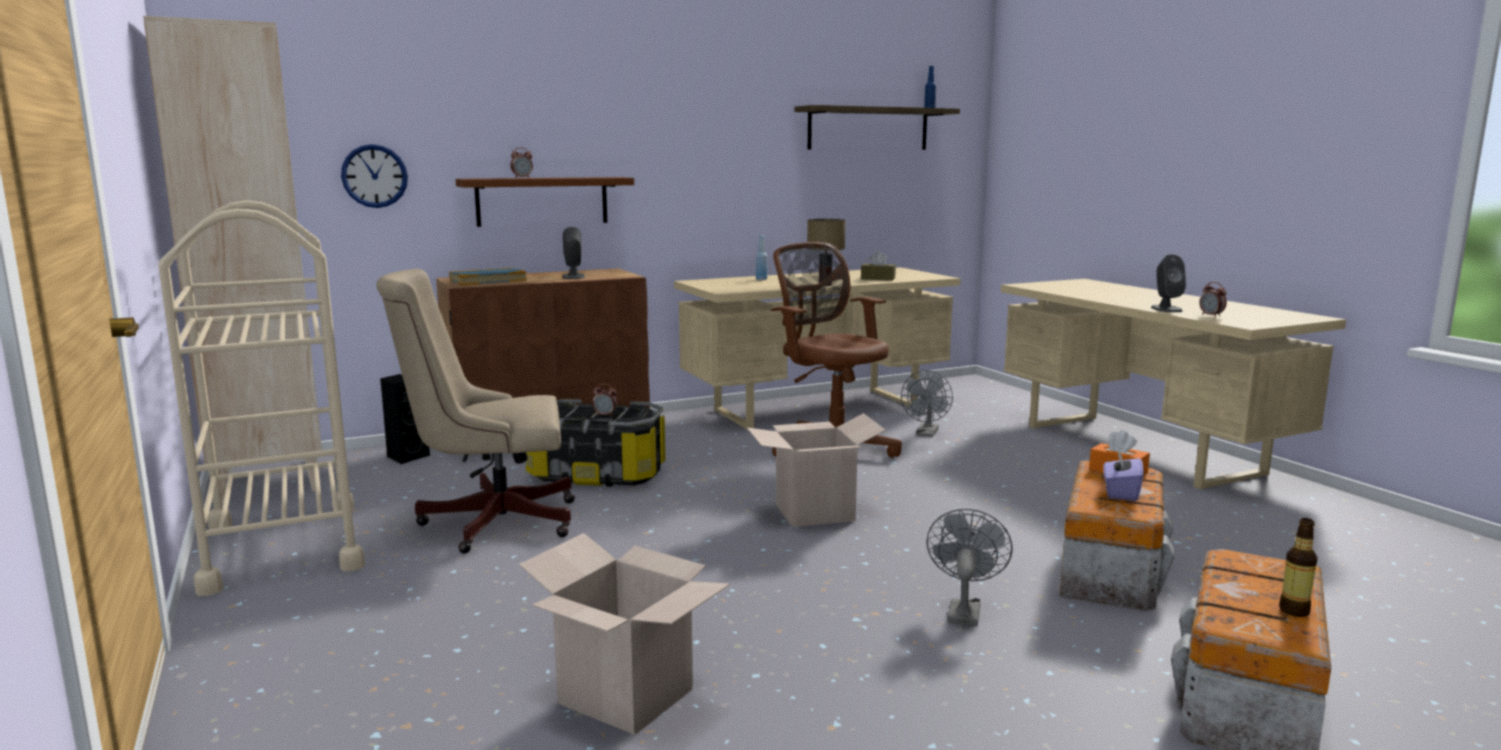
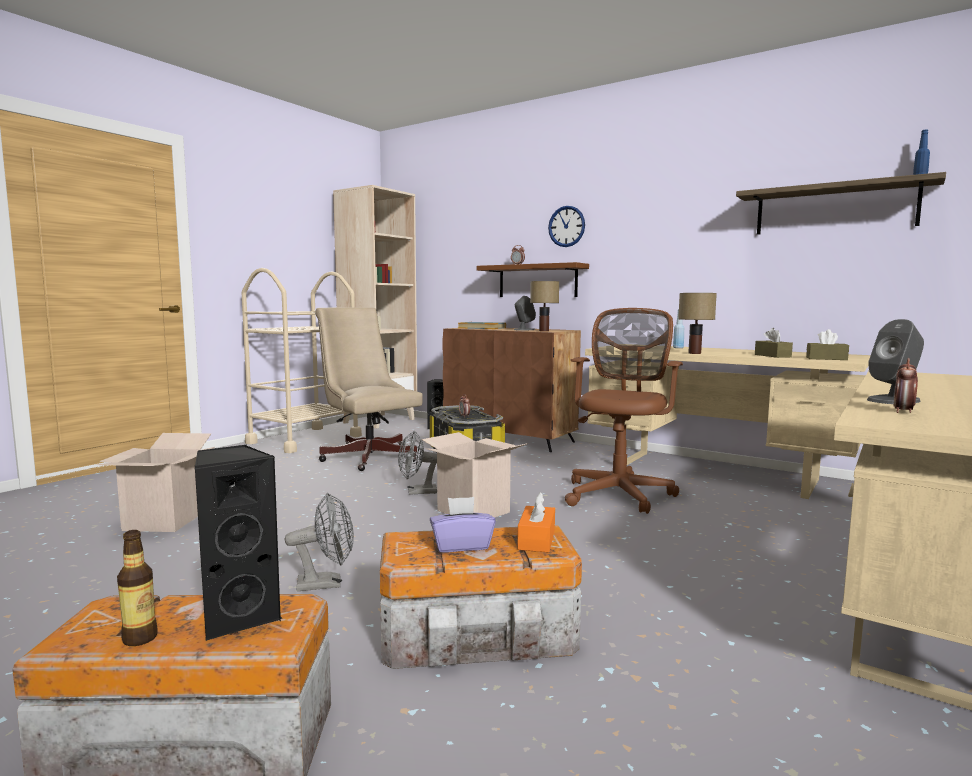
camera: 60 degrees right, 5 degrees down
(374, 176) = (454, 266): wall clock -> wall clock (566, 226)
(613, 275) = (544, 331): none -> table lamp
(918, 276) = (826, 358): none -> brown tissue box
(926, 434) = (735, 513): grey fan -> grey fan (417, 492)
(1254, 576) = (239, 616): none -> black speaker

